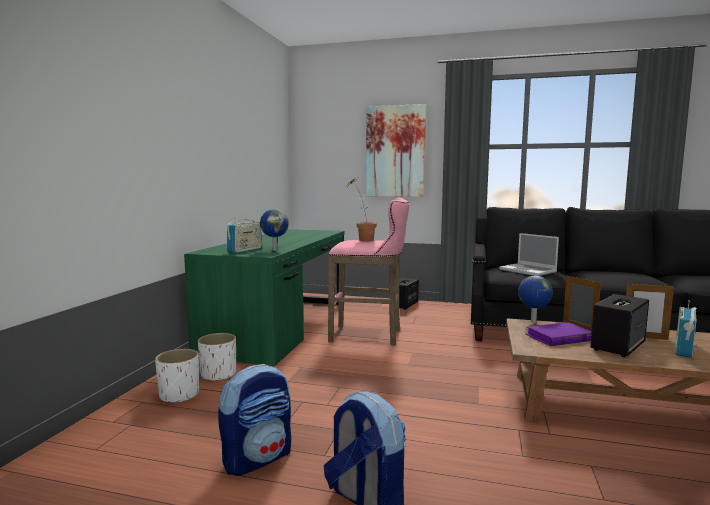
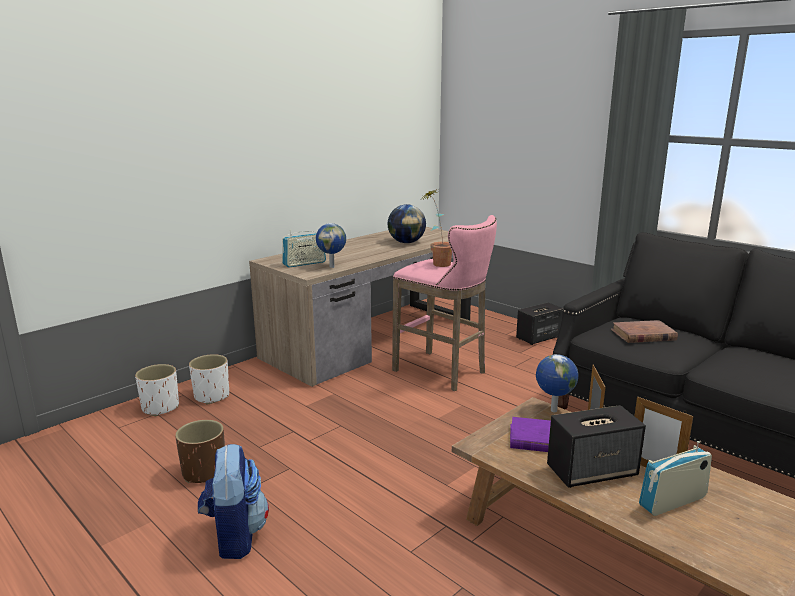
camera: 30 degrees right, 10 degrees up
(218, 375) = (260, 383): white planter -> white planter (160, 407)
(258, 458) = (204, 472): backpack -> brown planter
(281, 326) = (371, 340): green desk -> brown desk
(302, 236) = (406, 242): none -> globe
(395, 151) = (553, 136): picture -> none
(528, 271) = (643, 335): laptop -> brown book

